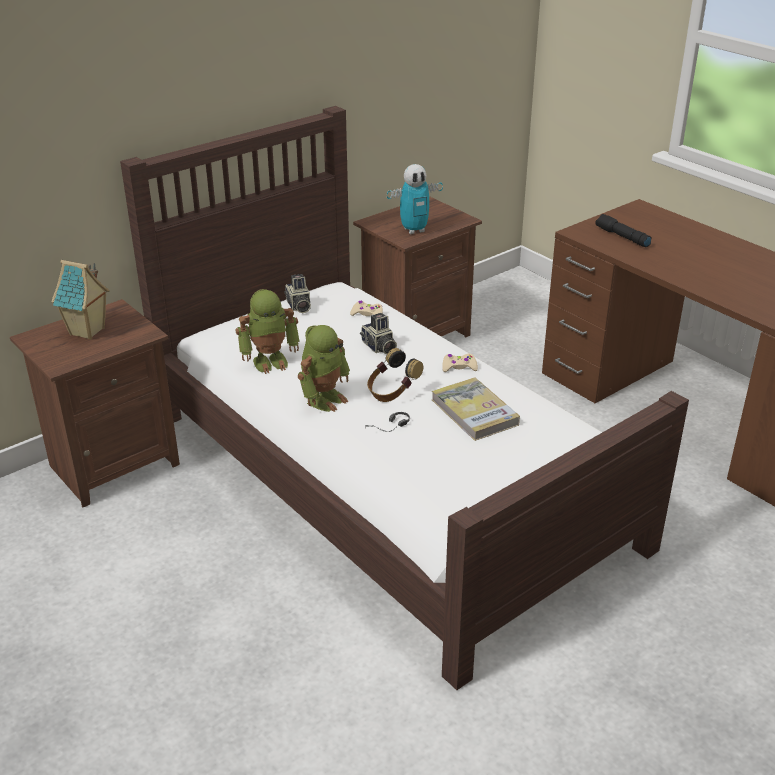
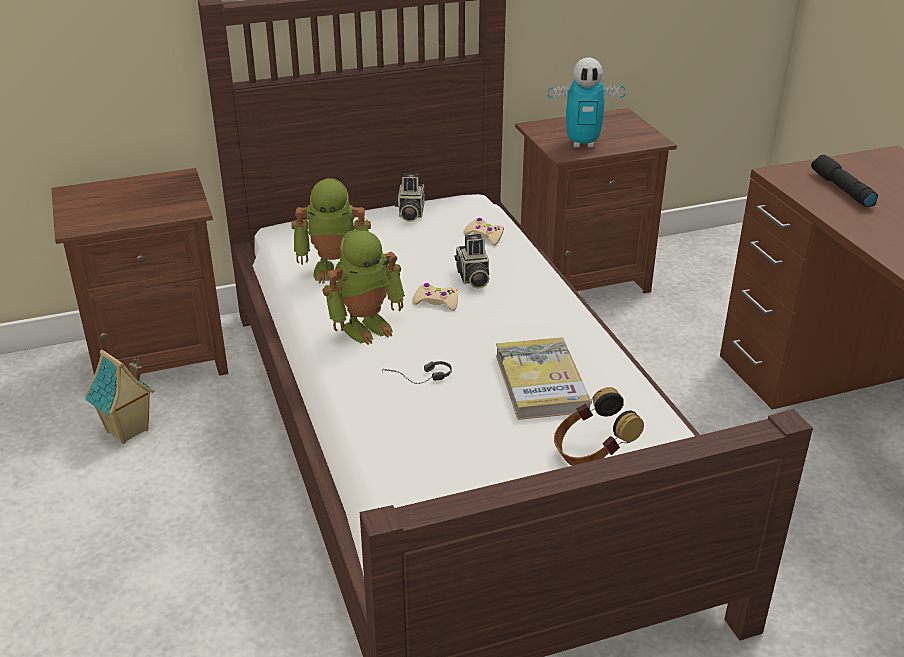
camera: 20 degrees right, 0 degrees up
(88, 332) = (132, 196): toy house -> toy house (128, 431)
(392, 392) = (452, 336): headphones -> headphones (592, 453)
(459, 367) = (557, 321): beige game controller -> beige game controller (436, 302)

